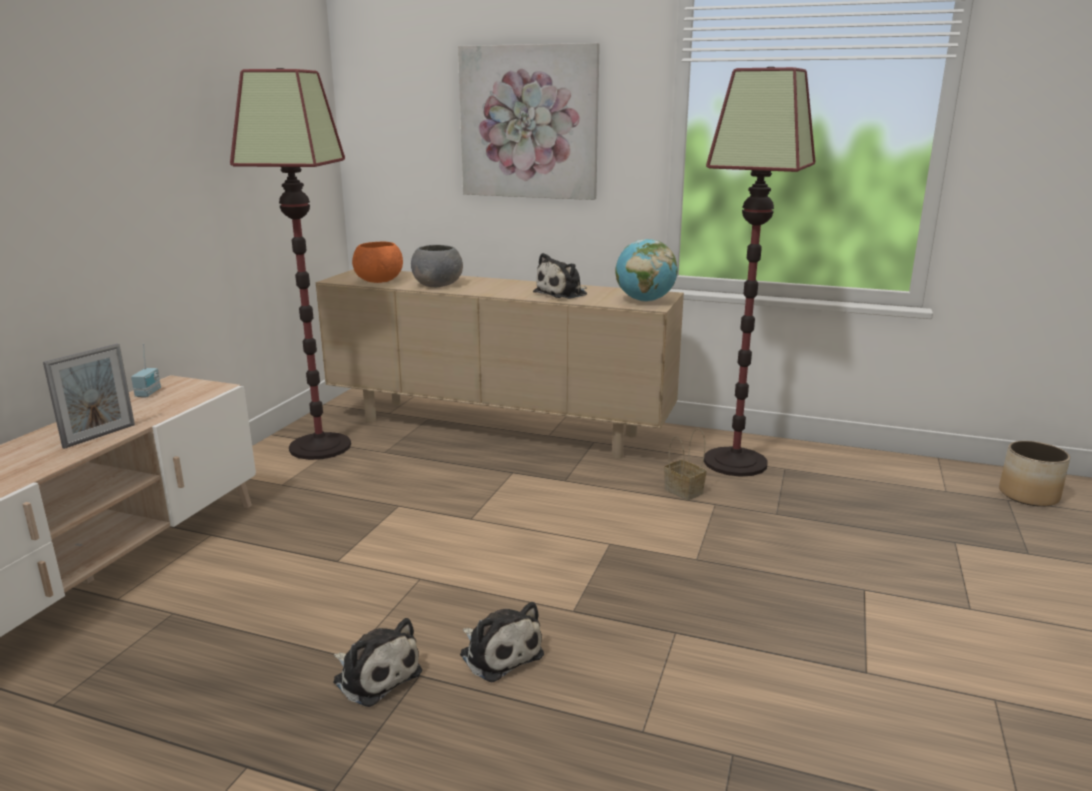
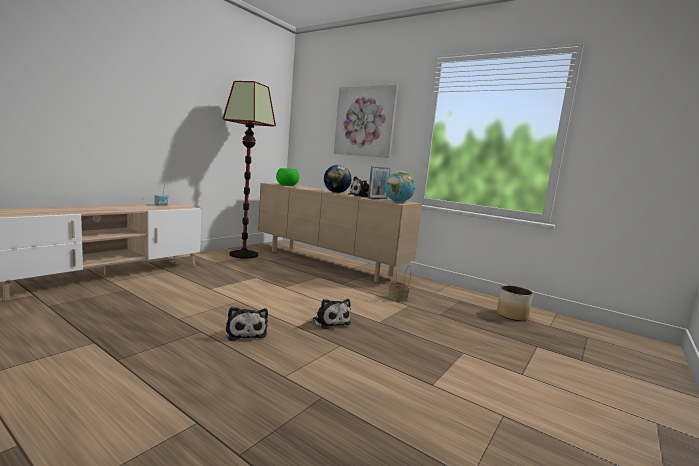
camera: 15 degrees right, 10 degrees down
(99, 436) = (124, 209): picture frame -> picture frame (377, 198)
(375, 675) = (182, 327): plush toy -> plush toy (330, 321)
(379, 281) = (287, 185): orange bowl -> green bowl
(438, 284) = (310, 189): grey bowl -> none
(501, 289) = (336, 192): none -> globe
(734, 462) = (435, 293): floor lamp -> none
(1029, 495) = (603, 338): planter -> planter (512, 315)

